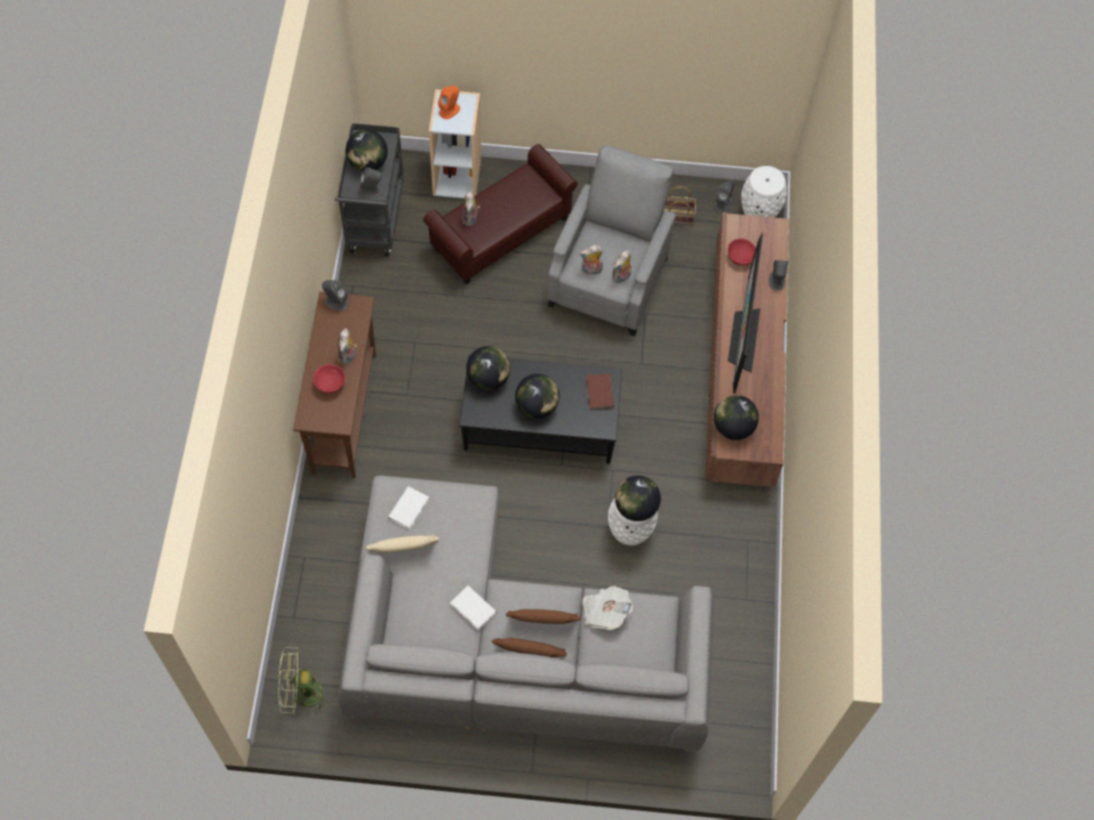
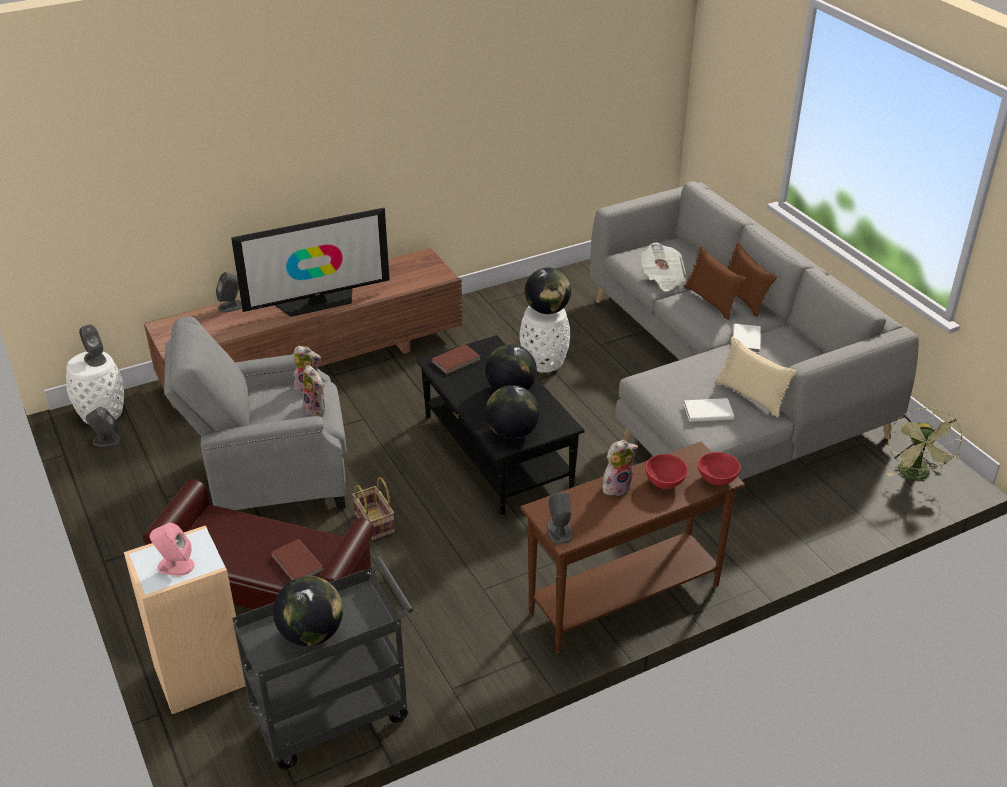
camera: 120 degrees left, 25 degrees down
(301, 695) = (915, 475): green fan -> green fan turned 45 degrees clockwise
(371, 191) = (356, 606): grey speaker -> grey speaker (95, 359)
(449, 110) = (175, 566): orange speaker -> pink speaker
(471, 219) = (296, 564): plush toy -> brown book
(675, 217) = (149, 465): basket -> basket (376, 523)
(733, 427) = (420, 279): globe -> none
(740, 258) = (219, 333): red bowl -> red bowl (716, 479)

